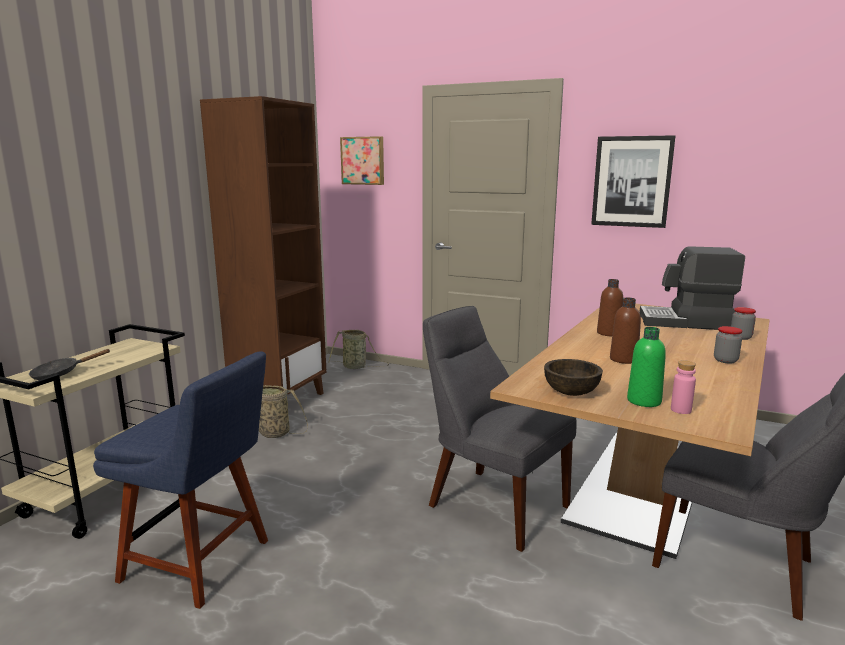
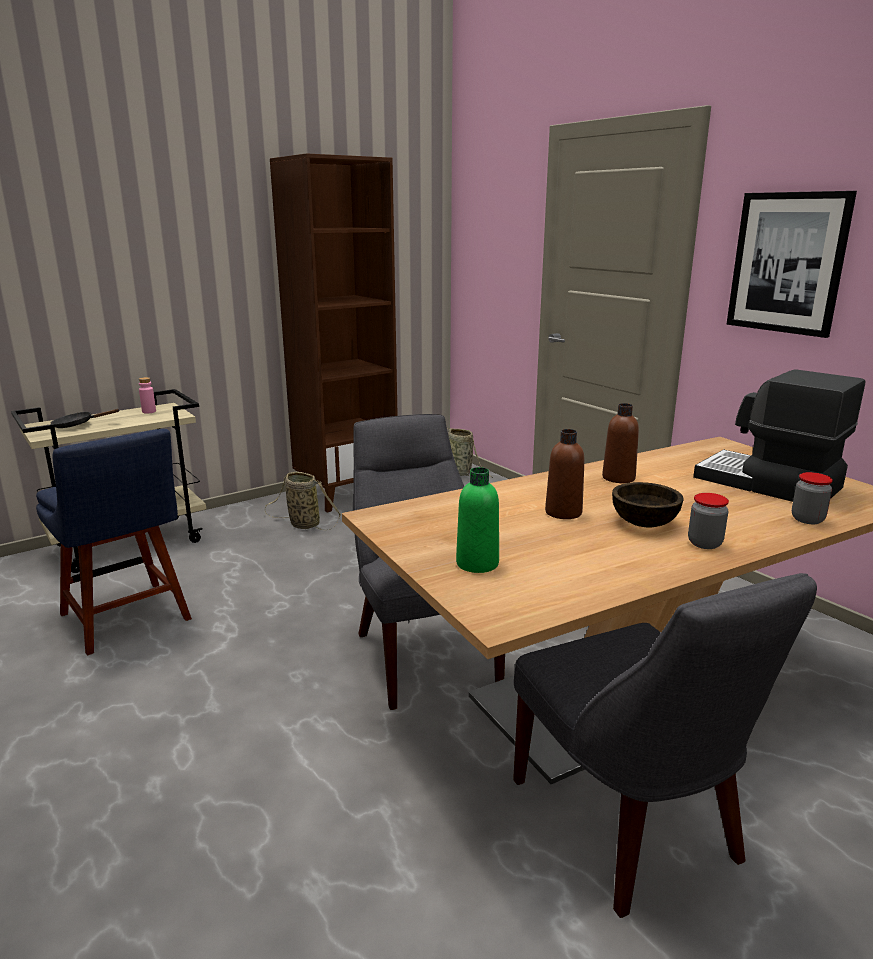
camera: 30 degrees right, 5 degrees up
(363, 160) = (489, 224): picture -> none
(571, 392) = (418, 534): brown bowl -> brown bowl (644, 523)
(681, 410) = (498, 584): pink bottle -> pink bottle (149, 411)

